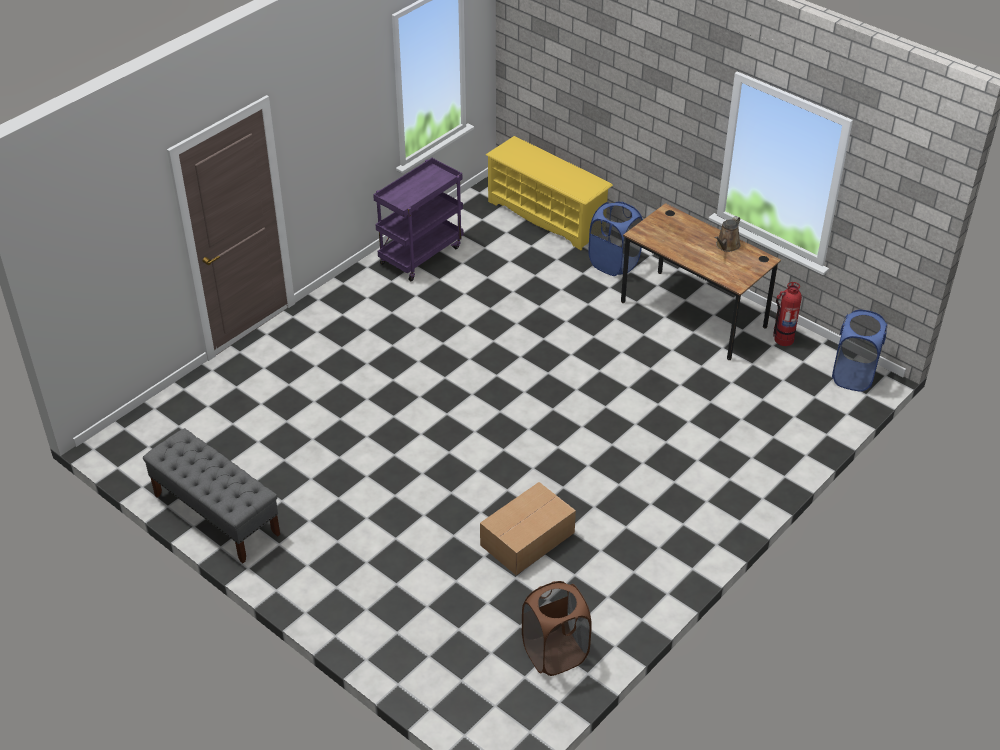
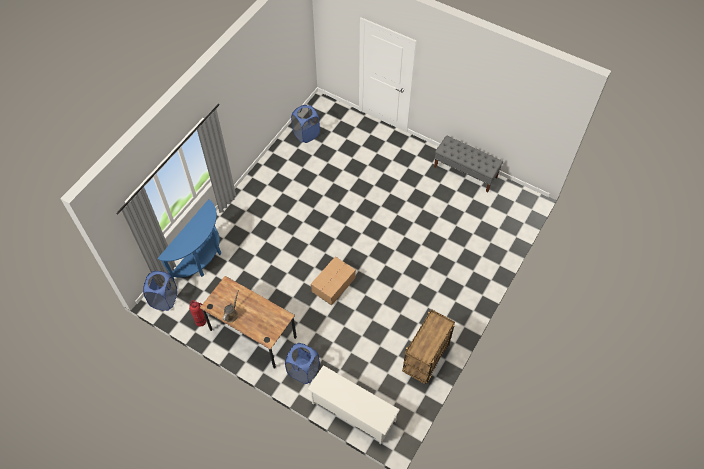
camera: 170 degrees right, 15 degrees up
(421, 254) = (425, 360): purple cart -> brown cart
(526, 539) = (326, 180): cardboard box -> cardboard box (334, 284)
(547, 216) = (353, 412): yellow shoe rack -> white shoe rack
(555, 653) = (306, 134): brown laundry basket -> blue laundry basket
(792, 428) = (201, 259): none -> blue console table

